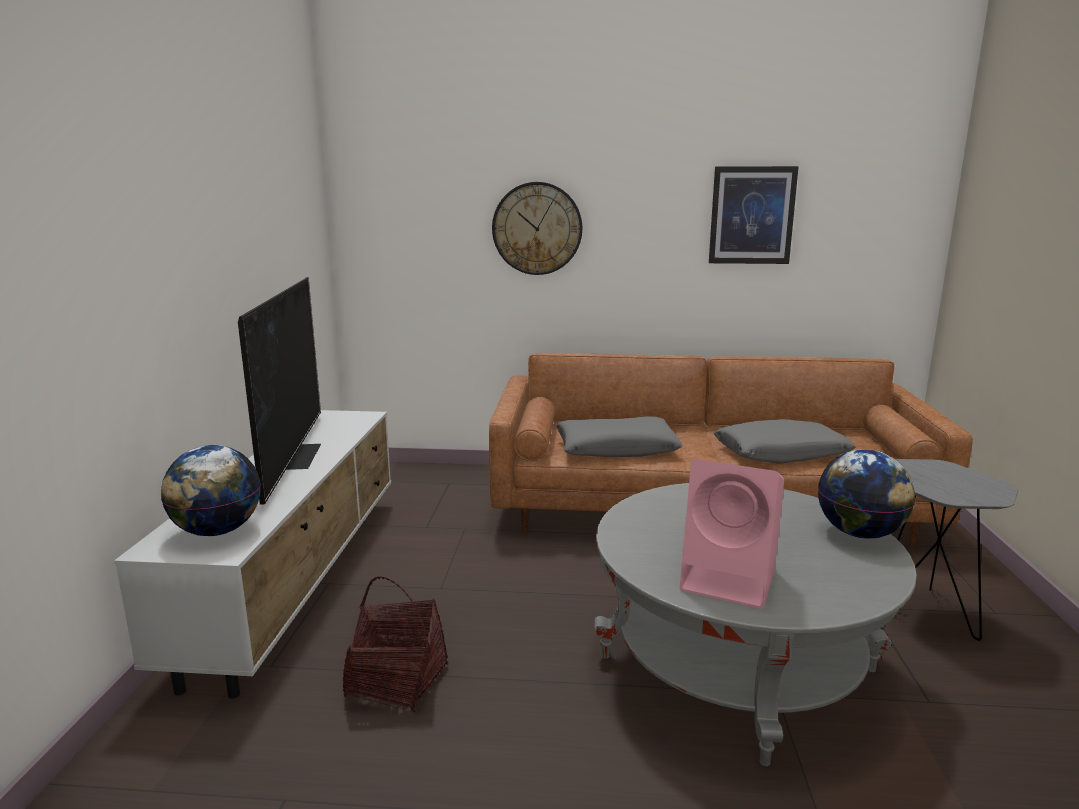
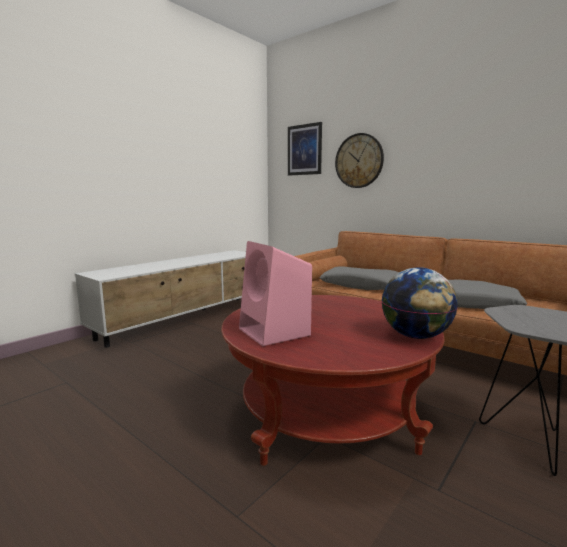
camera: 35 degrees right, 5 degrees down
(217, 531) = (116, 272): globe -> none
(294, 455) = (193, 259): television -> none
(397, 680) = (161, 361): basket -> none
(736, 662) = (326, 413): grey coffee table -> red coffee table
(752, 215) = (498, 141): picture -> picture (304, 150)

